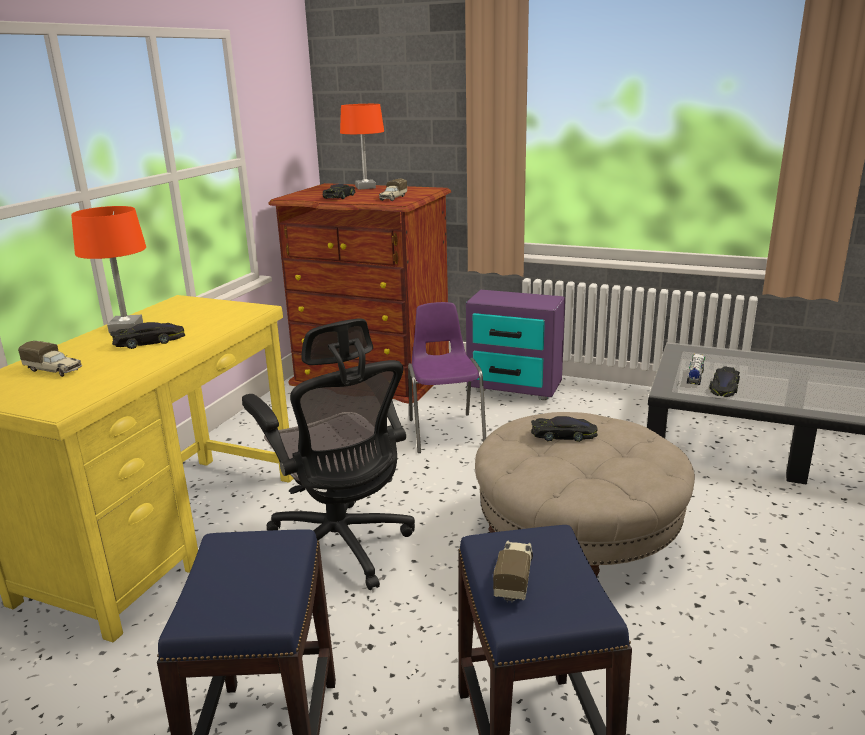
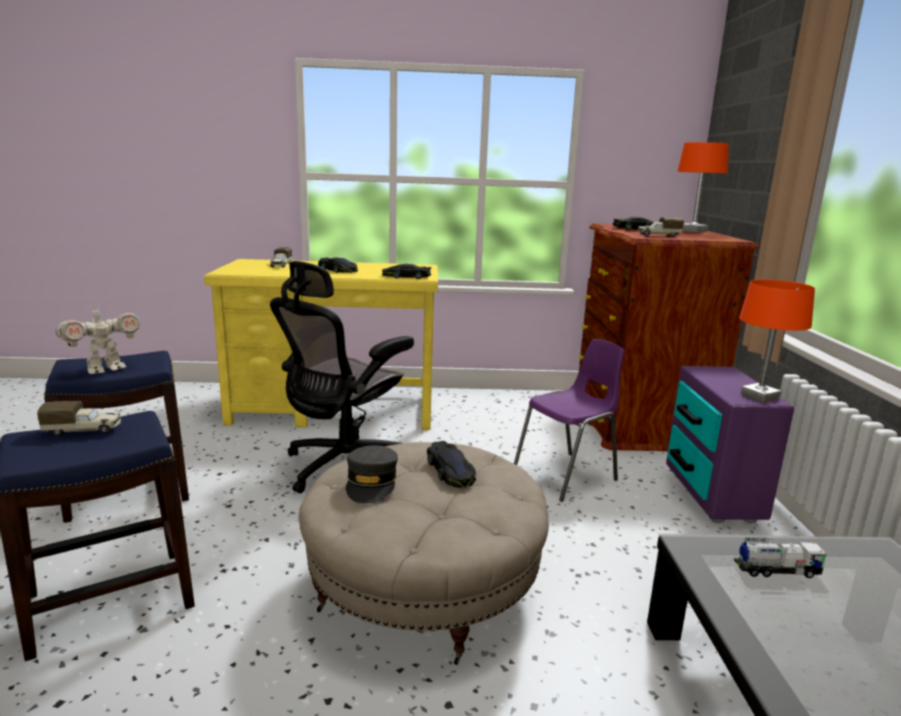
camera: 65 degrees right, 5 degrees down
(126, 328) = (360, 265): orange table lamp -> orange table lamp (760, 397)
(266, 582) = (105, 369): none -> toy robot
(573, 471) = (371, 484): none -> grey cap
(724, 387) = (775, 602): black toy car -> black toy car (406, 277)

